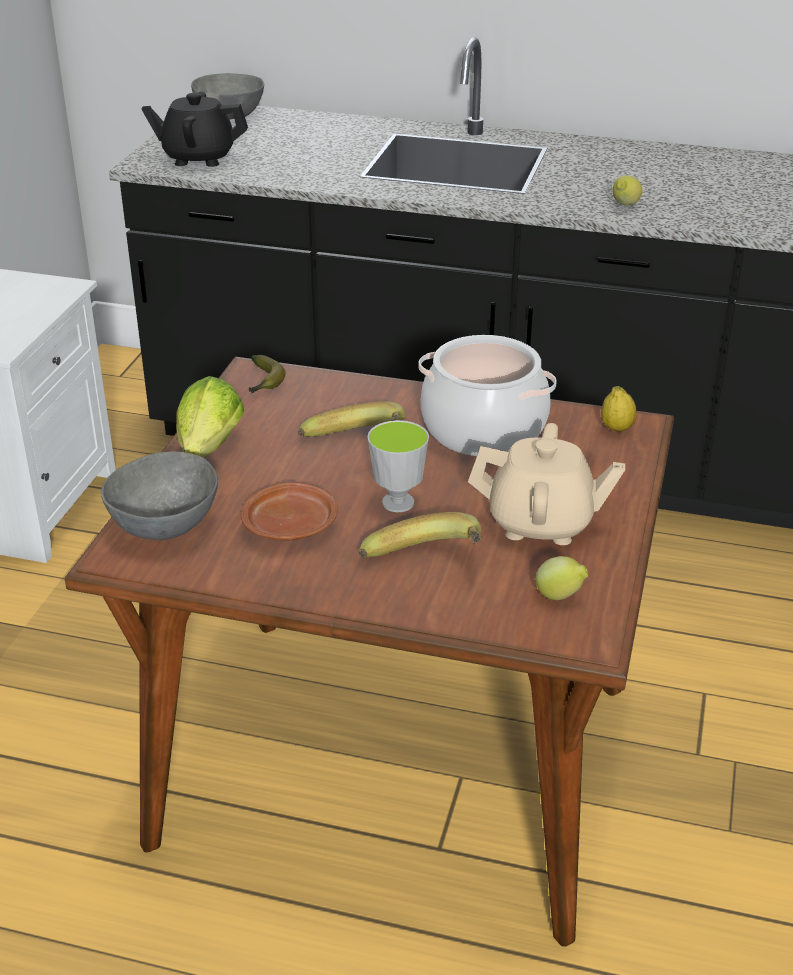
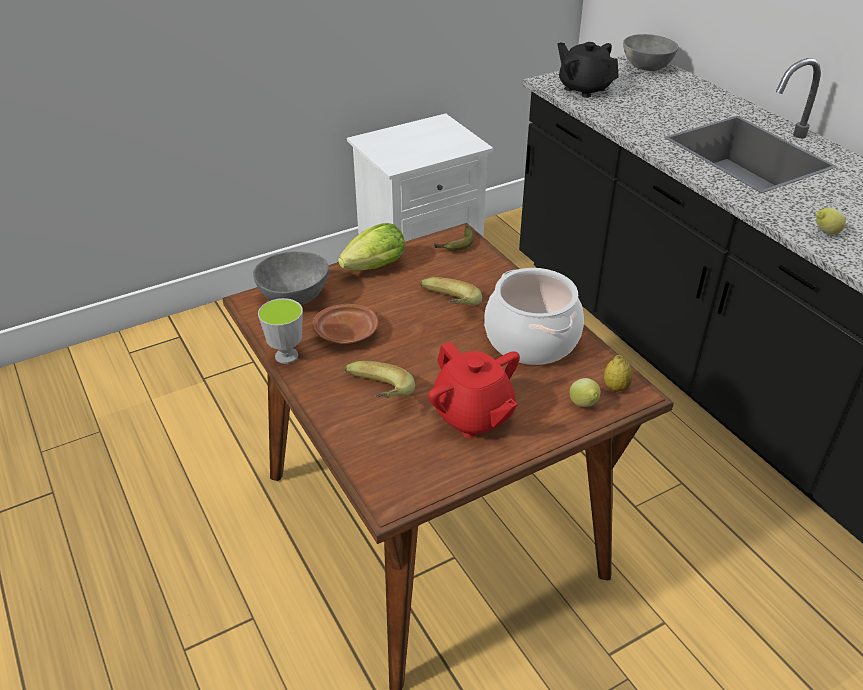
camera: 45 degrees right, 5 degrees up
(398, 503) = (416, 354): cup -> cup (286, 356)
(541, 523) = (473, 416): beige teapot -> red teapot
(560, 596) = (414, 464): lemon -> lemon (584, 405)

